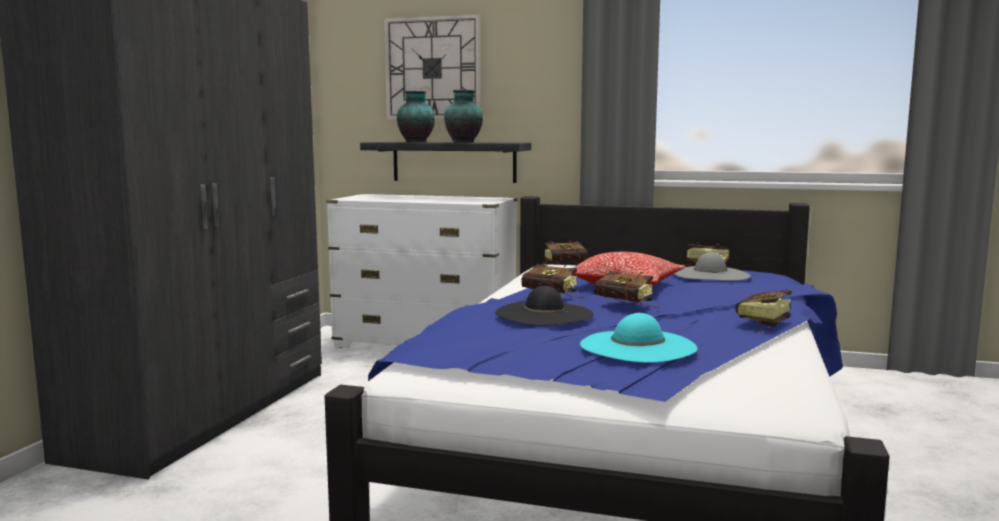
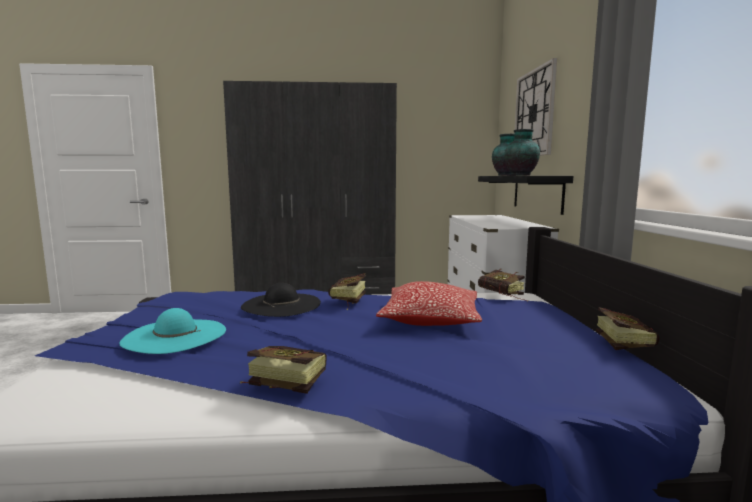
camera: 70 degrees right, 0 degrees up
(628, 306) = (332, 325): book -> none
(709, 274) = (543, 346): grey hat -> none

